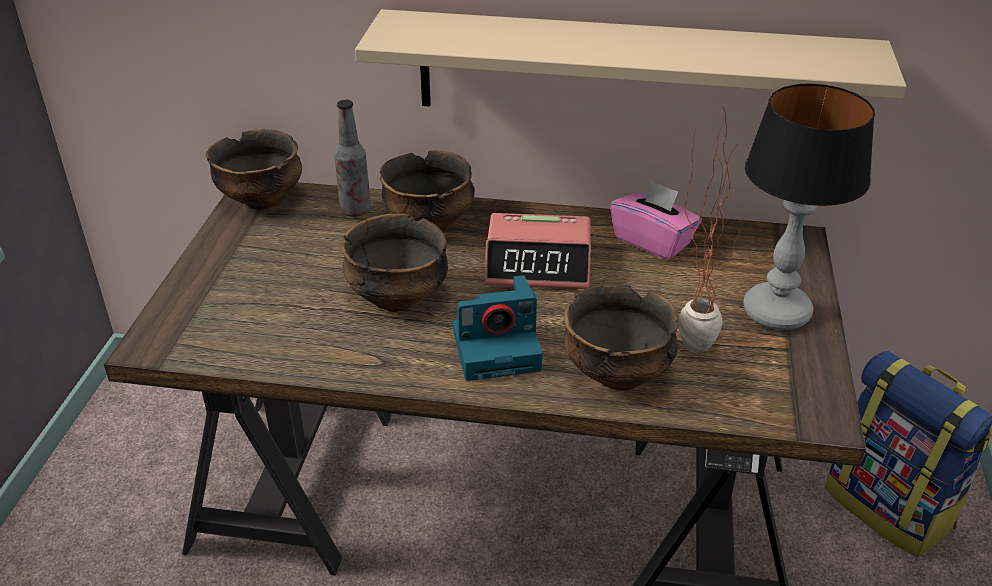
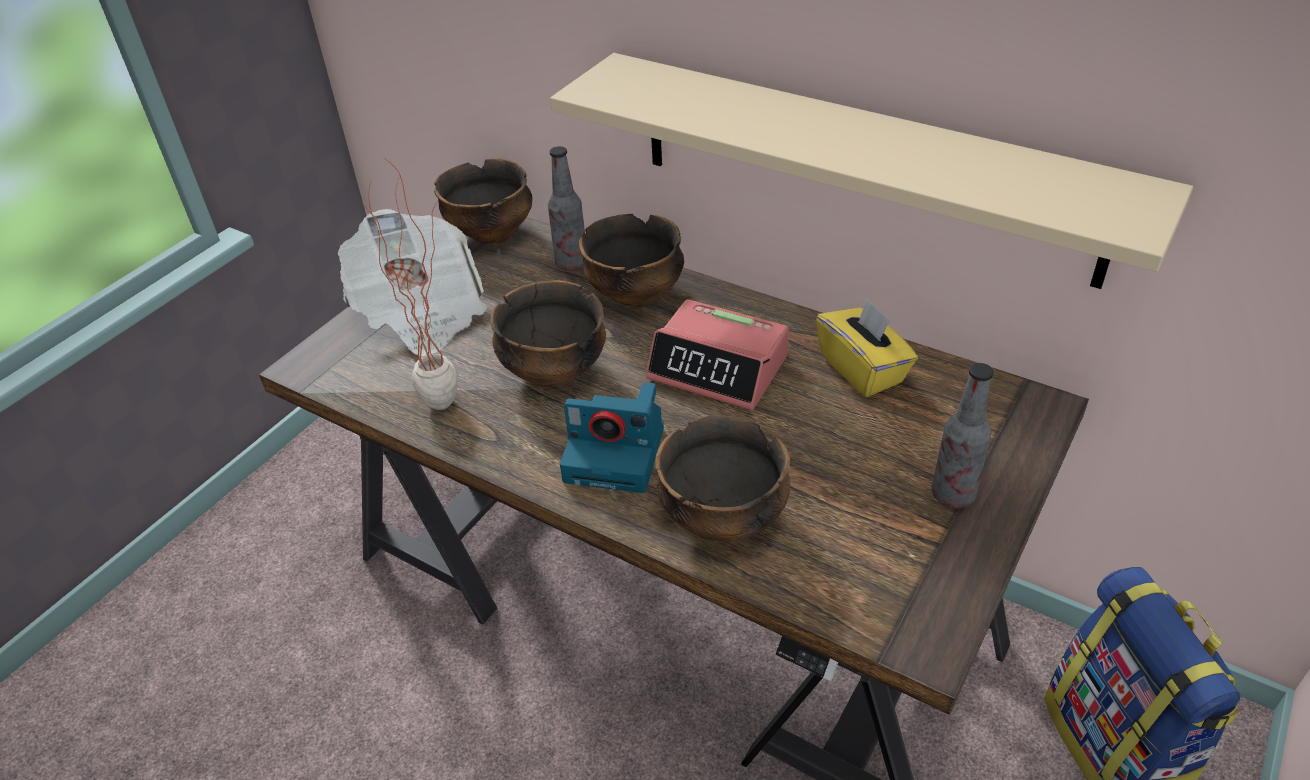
camera: 25 degrees right, 5 degrees up
(237, 277) = (420, 312): none -> newspaper
(653, 241) = (863, 369): pink tissue box -> yellow tissue box
(693, 339) = (834, 500): potted plant -> potted plant (448, 395)
(775, 313) = (953, 495): table lamp -> bottle

